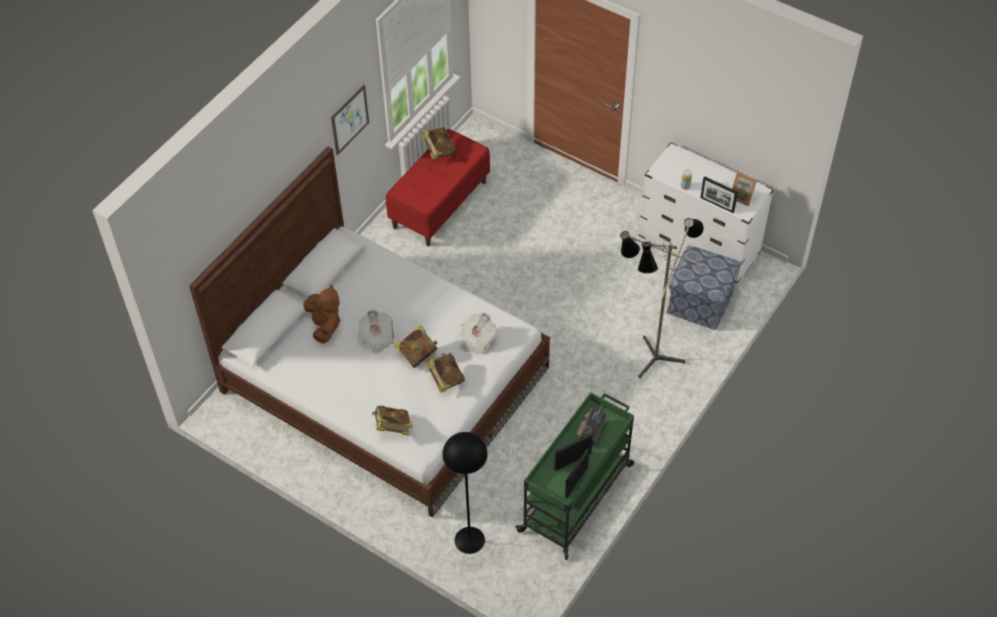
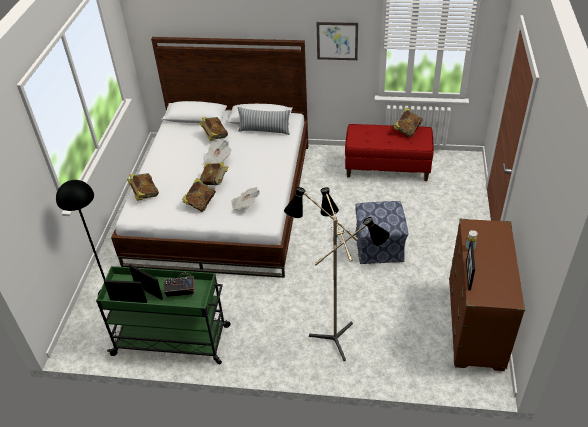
camera: 65 degrees right, 10 degrees down
(324, 325) = (214, 136): brown plush toy -> book
(351, 273) = (264, 130): none -> pillow
(699, 246) = (475, 325): white dresser -> brown dresser
(700, 303) = (415, 348): ottoman -> ottoman (379, 247)
(742, 197) = (493, 290): picture frame -> none

